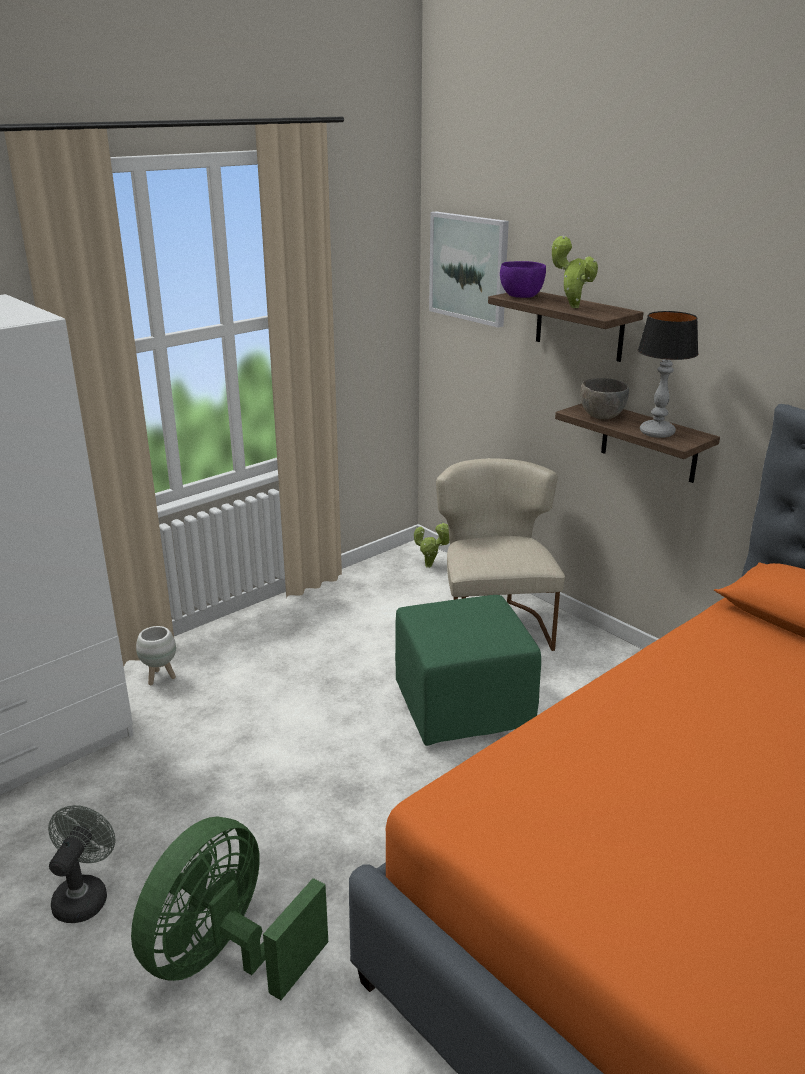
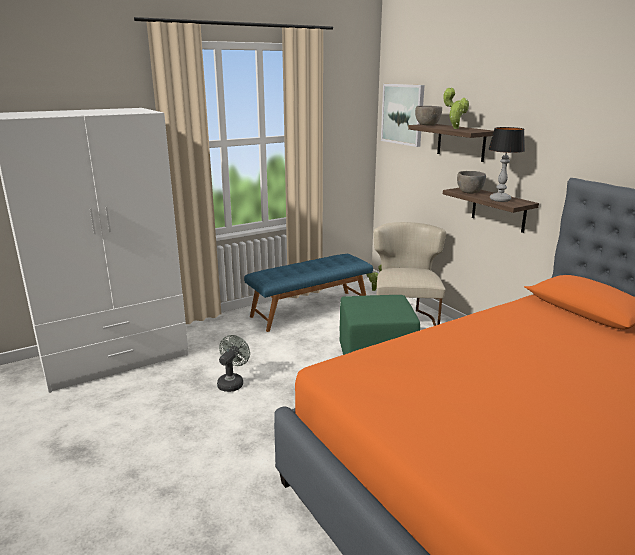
camera: 10 degrees right, 5 degrees down
(84, 895) = (142, 424): grey fan -> grey fan (232, 382)
(160, 678) = (210, 330): white planter -> none
(226, 956) = (210, 461): green fan -> none
(329, 617) = (310, 310): none -> blue bench
(521, 297) = (427, 125): purple bowl -> grey bowl

